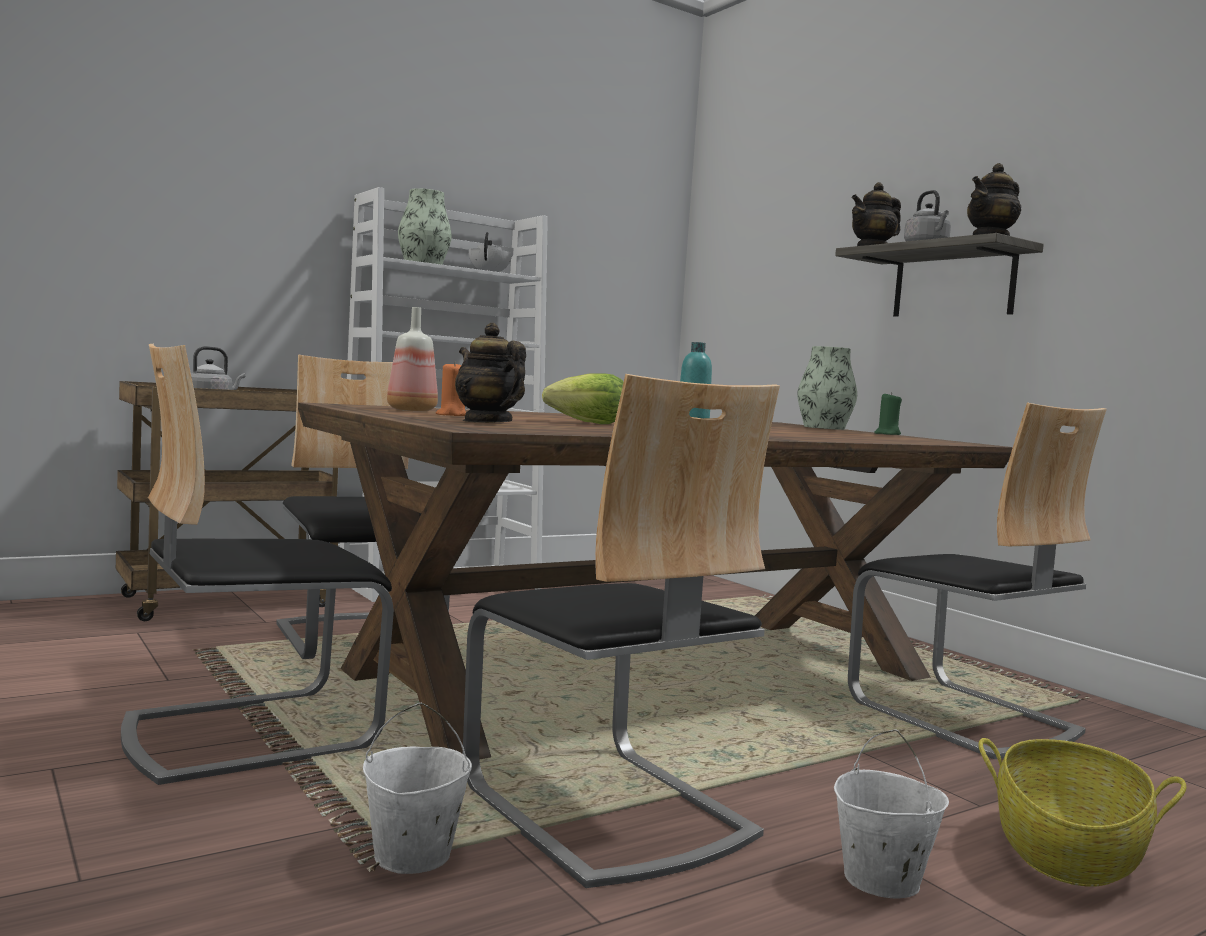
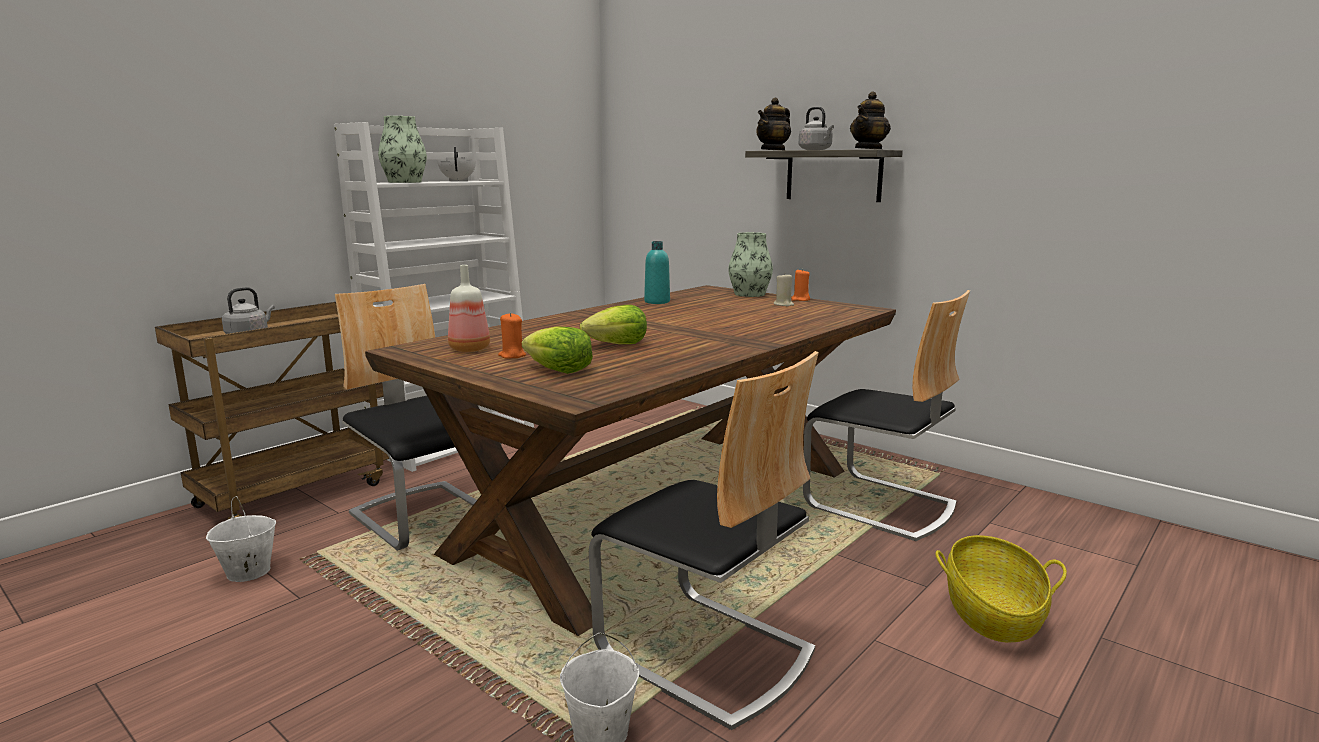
camera: 15 degrees left, 10 degrees up
(249, 732) = (403, 640): chair -> none
(487, 422) = (558, 370): teapot -> lettuce
(857, 433) = (783, 304): none -> beige candle
(881, 880) = (902, 670): white bucket -> white bucket (248, 572)
(887, 434) = (800, 299): green candle -> orange candle

